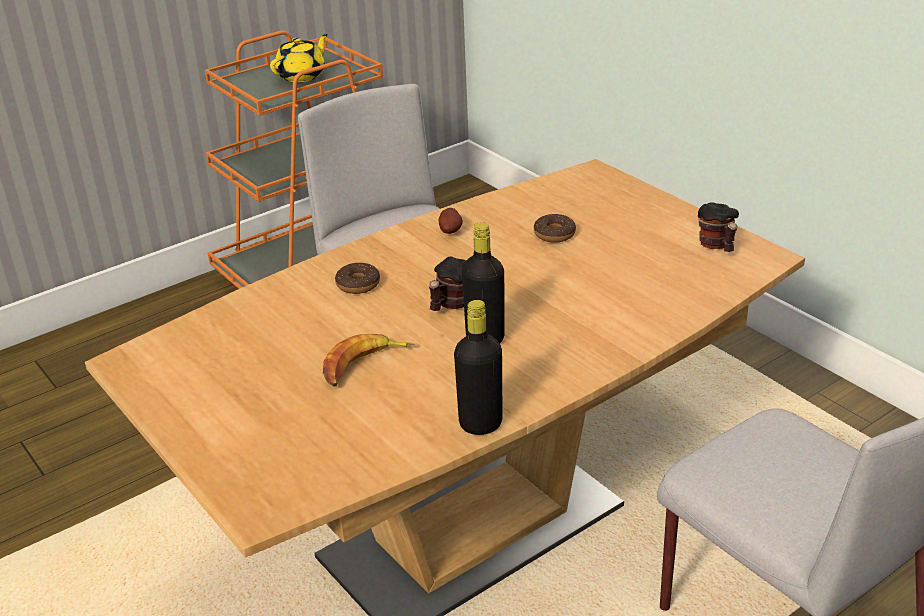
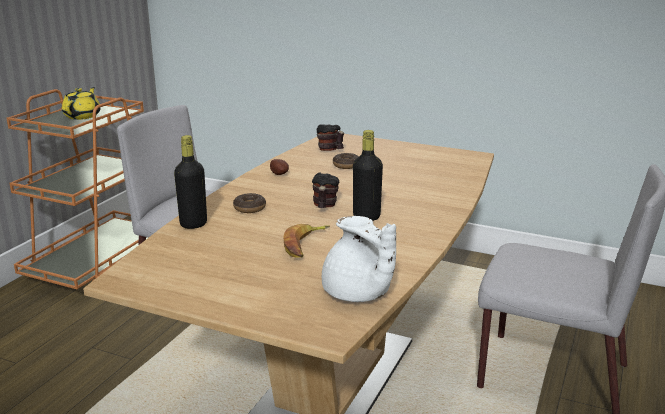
camera: 30 degrees left, 10 degrees down
(346, 465) = (357, 294): none -> white teapot
(480, 424) = (416, 255): black bottle -> black bottle (193, 224)
(717, 247) = (444, 156): mug -> mug (330, 150)

